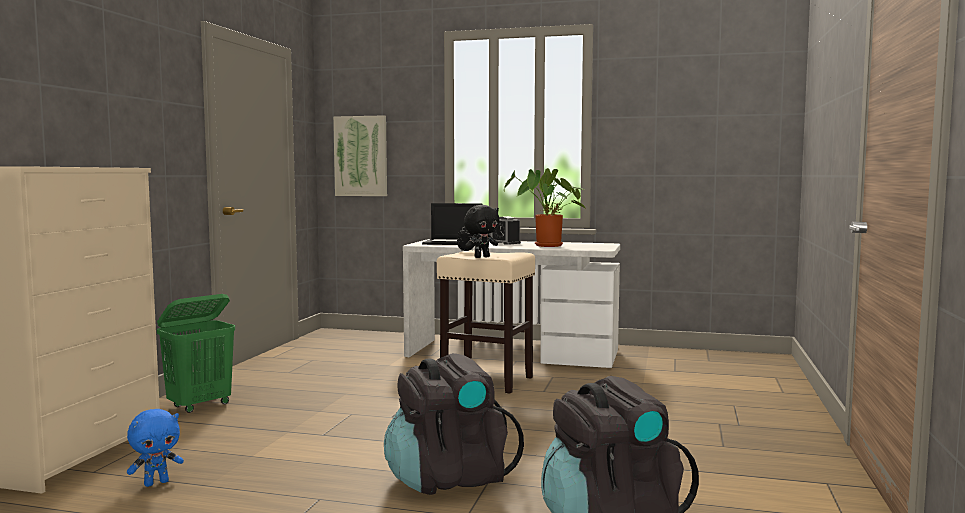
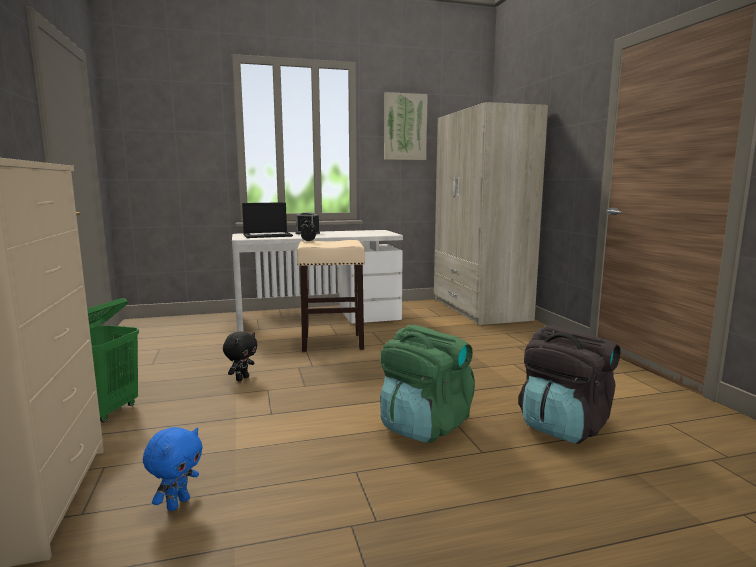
camera: 30 degrees left, 5 degrees up
(361, 156) = (155, 162): picture -> picture (405, 127)
(449, 478) = (424, 425): black backpack -> green backpack
(481, 257) = (333, 245): black plush toy -> black plush toy (242, 378)
(547, 246) = (346, 234): potted plant -> none
(750, 371) = (479, 309): none -> beige wardrobe

